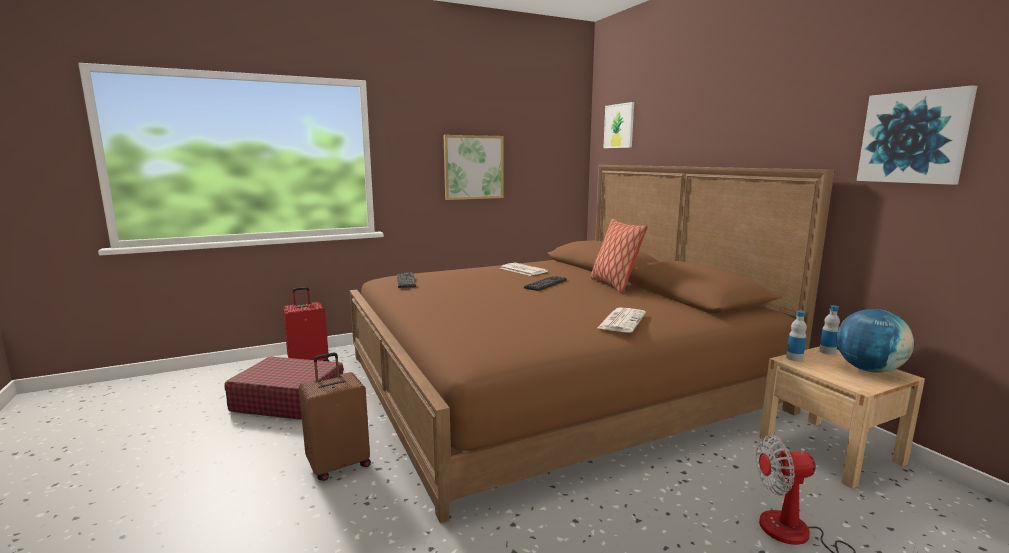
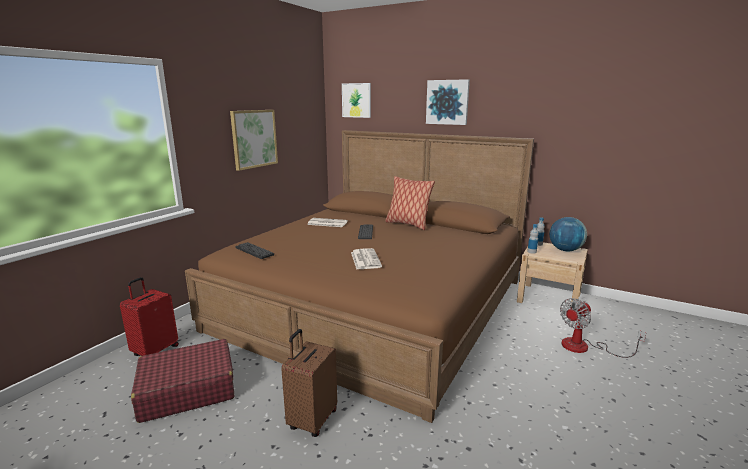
camera: 35 degrees left, 5 degrees up
(621, 320) = (458, 250): newspaper -> newspaper (365, 259)
(913, 137) = (576, 121): picture -> picture (447, 102)

